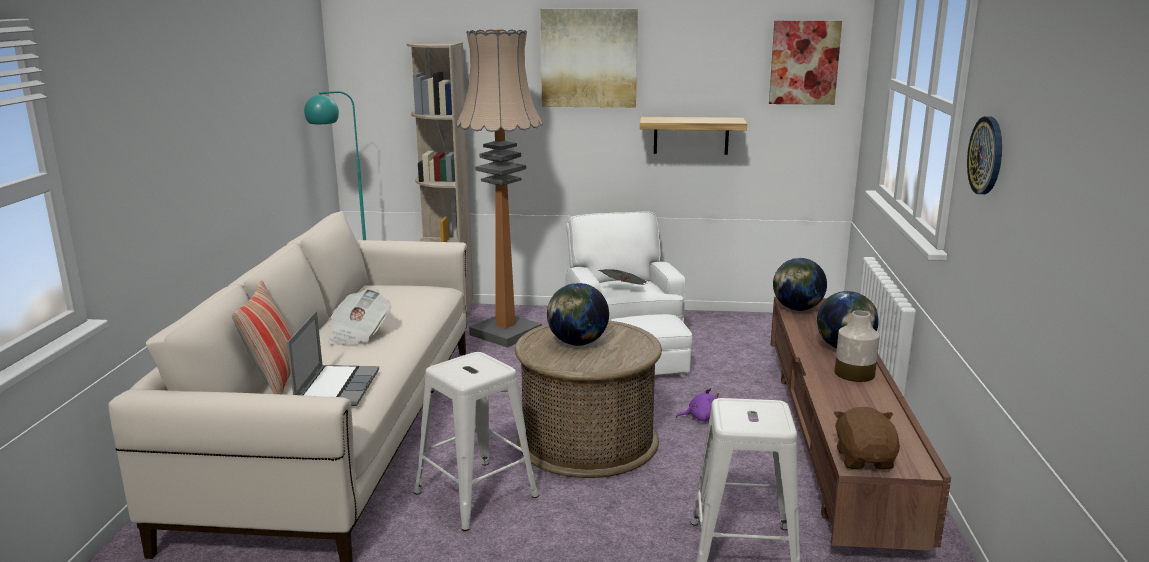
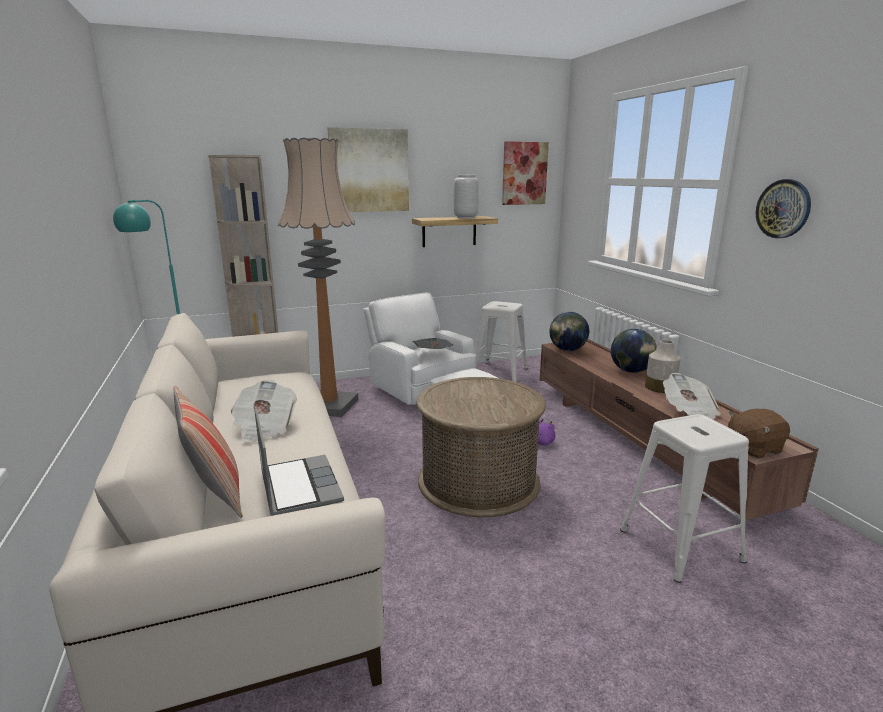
camera: 25 degrees left, 0 degrees up
(476, 494) = (433, 556): white stool -> white stool (500, 372)
(577, 343) = (470, 399): globe -> none
(707, 120) = (466, 217): none -> grey vase
(846, 407) = (689, 412): none -> newspaper
(864, 460) = (753, 448): brown plush toy -> brown plush toy turned 90 degrees counterclockwise

